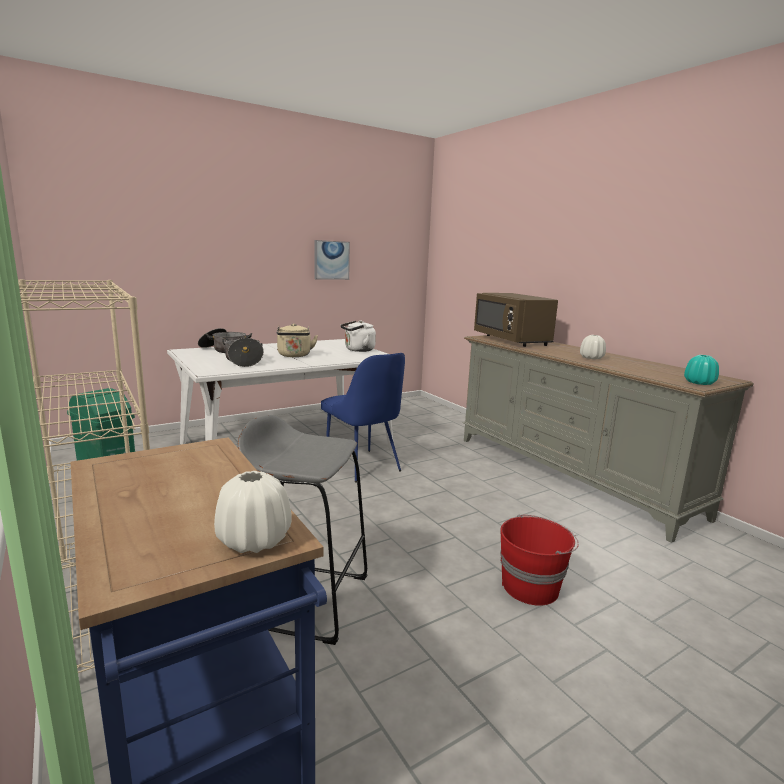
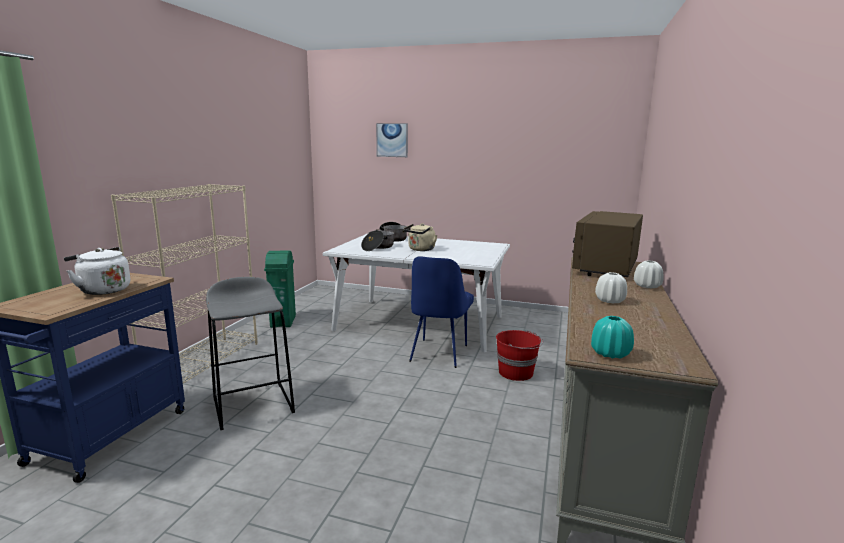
camera: 50 degrees right, 0 degrees up
(254, 541) = (45, 310): white vase -> white vase (647, 286)
(331, 260) = (520, 170): picture -> picture (392, 140)
(358, 350) = (481, 254): white kettle -> white kettle (103, 290)
(531, 587) = (359, 478): red bucket -> red bucket (516, 373)

